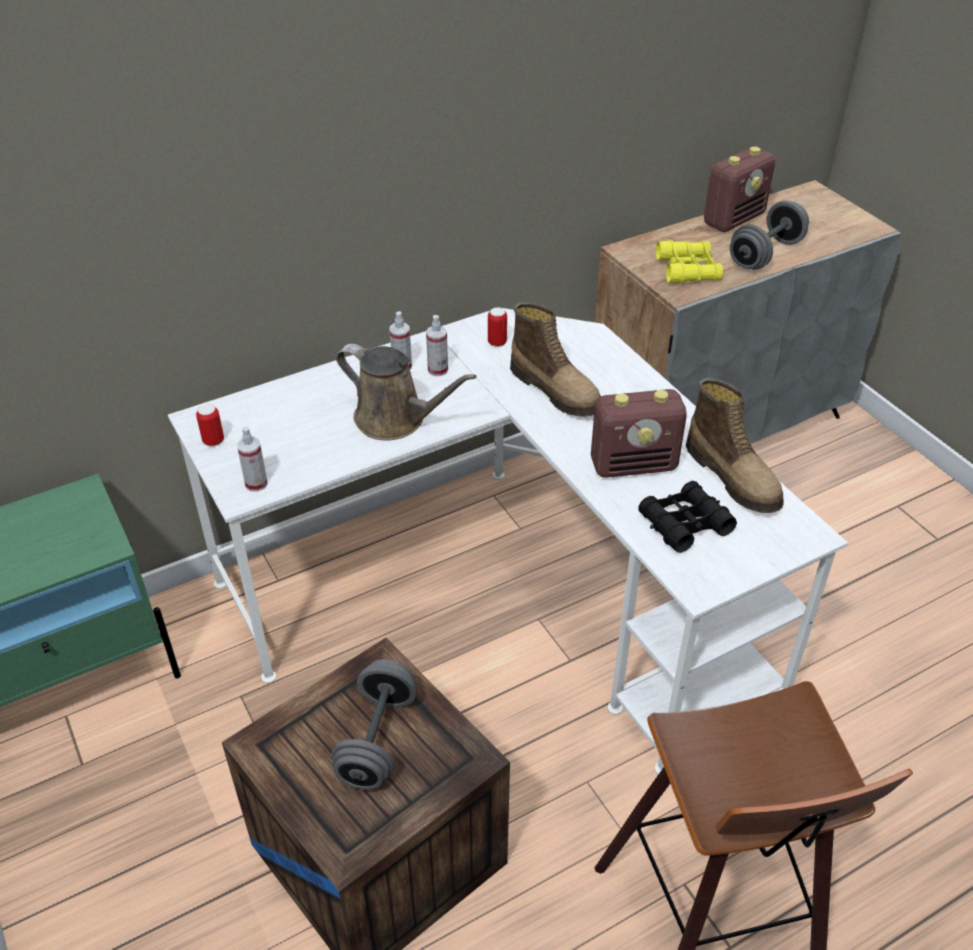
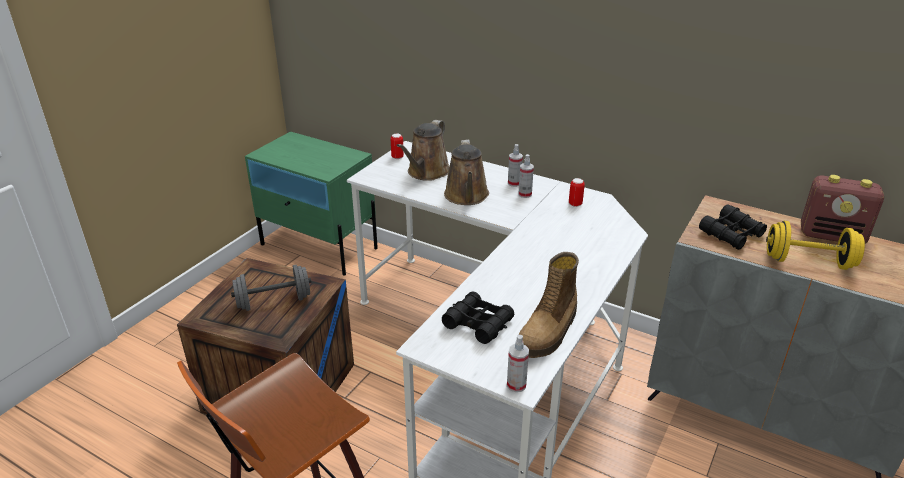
camera: 60 degrees right, 10 degrees down
(256, 483) = (378, 178): spray bottle -> spray bottle (516, 385)
(293, 430) = (426, 173): none -> brown watering can
(556, 390) = (555, 237): boot -> none
(634, 465) = (515, 287): radio -> none
(687, 270) = (731, 234): yellow binoculars -> black binoculars
(765, 254) = (808, 262): grey dumbbell -> yellow dumbbell

